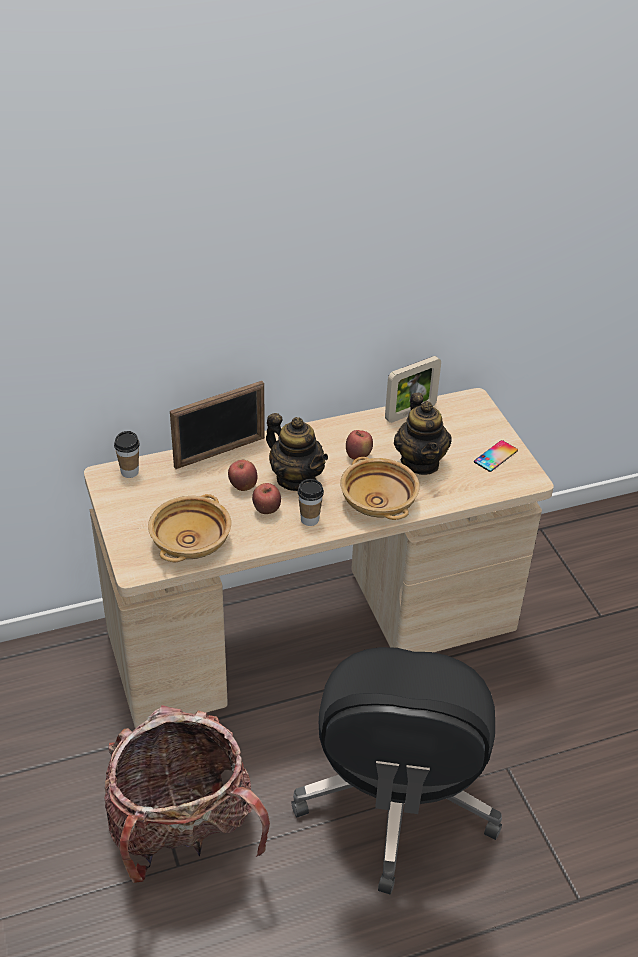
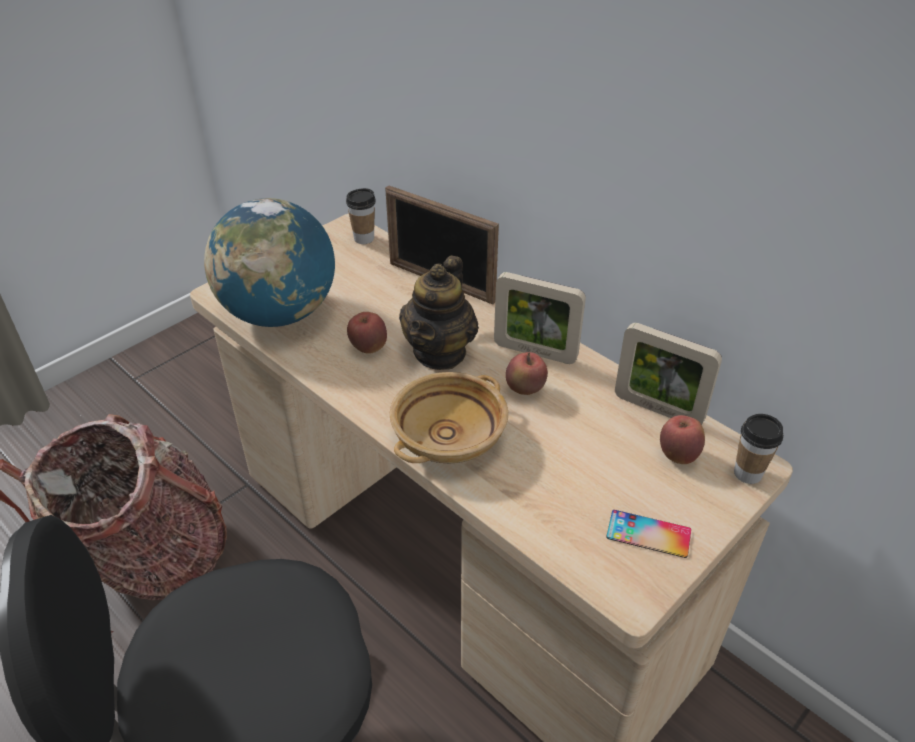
camera: 65 degrees right, 0 degrees up
(191, 543) = (280, 313): beige bowl -> globe
(243, 486) = (396, 317): apple -> apple (678, 455)
(309, 519) = (374, 387): cup -> cup (747, 473)
(327, 438) = (535, 352): none -> picture frame
(420, 462) = (563, 453): teapot -> none

